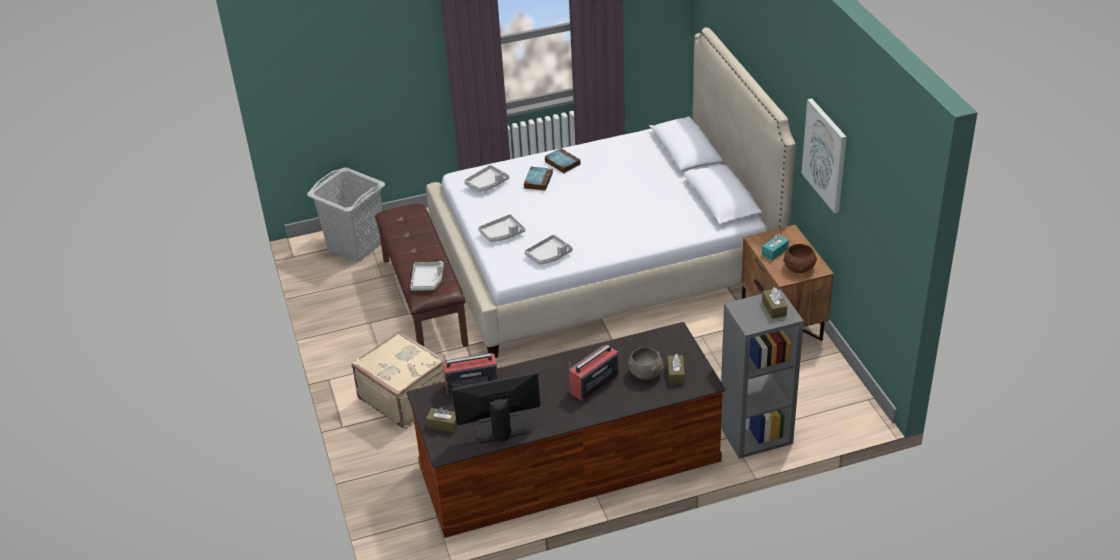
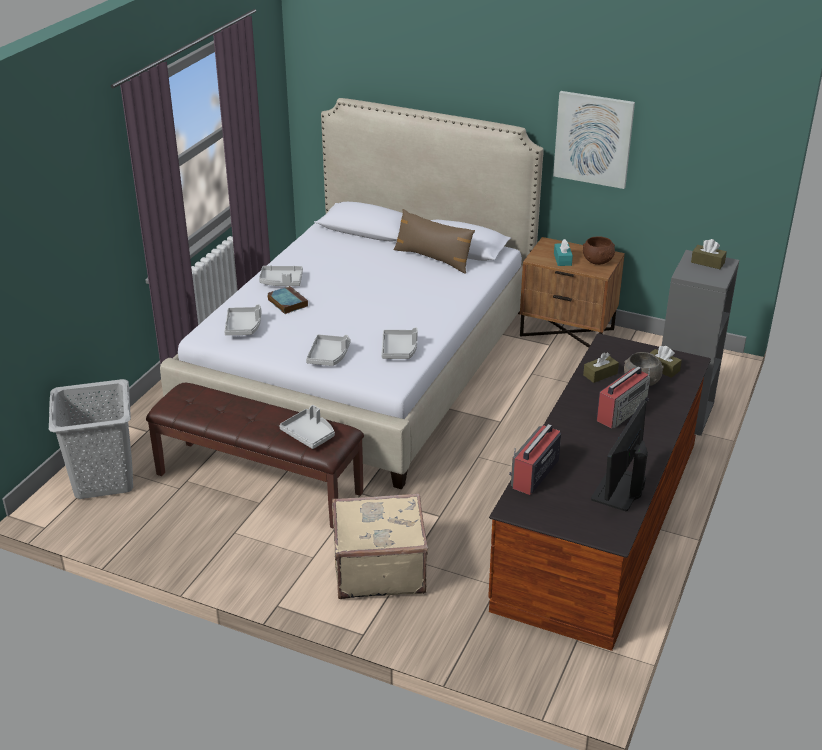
camera: 50 degrees left, 5 degrees down
(443, 424) = (572, 518): brown tissue box -> brown tissue box (600, 374)
(561, 163) = (281, 282): book -> grey tray
(593, 384) = (622, 411): radio -> radio turned 135 degrees counterclockwise
(687, 199) = (433, 258): none -> brown pillow

